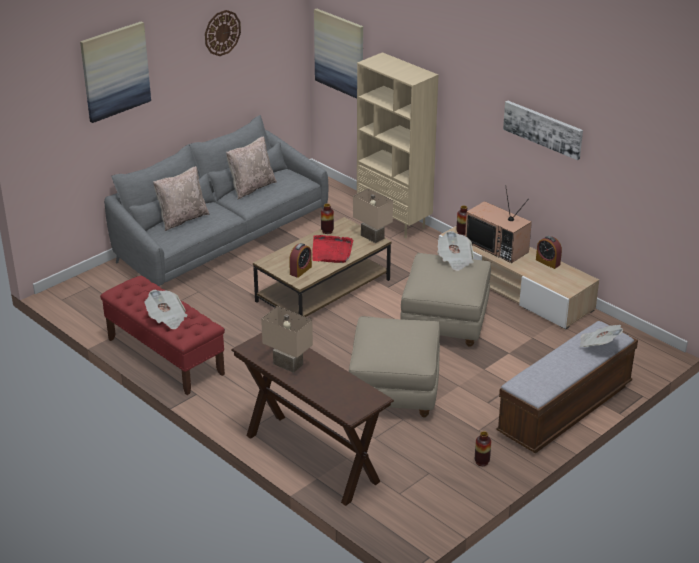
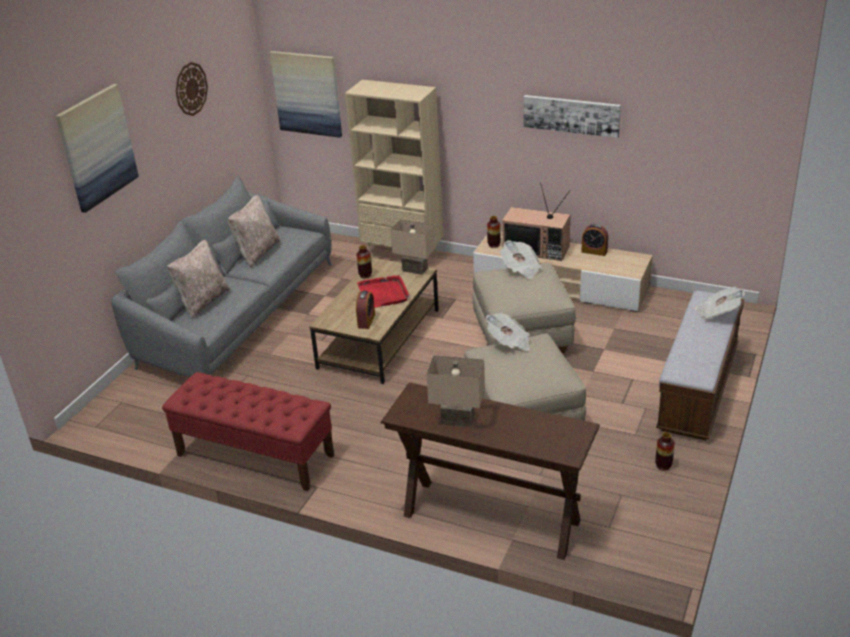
camera: 20 degrees left, 0 degrees up
(167, 318) = (260, 410): newspaper -> newspaper (509, 342)

